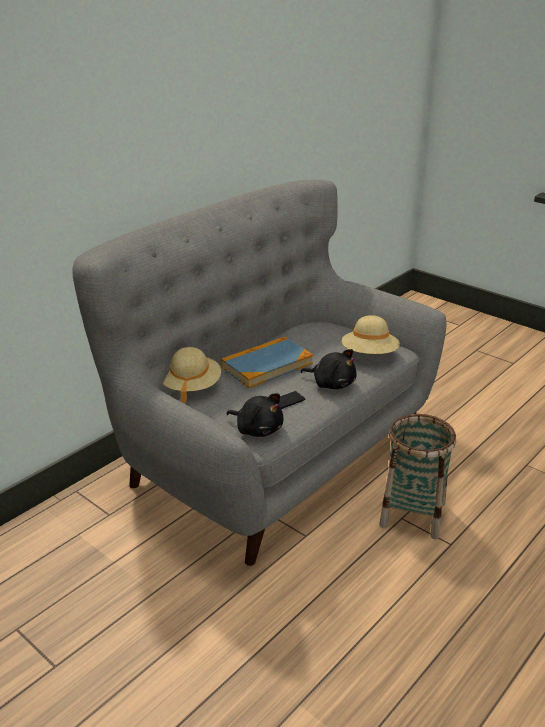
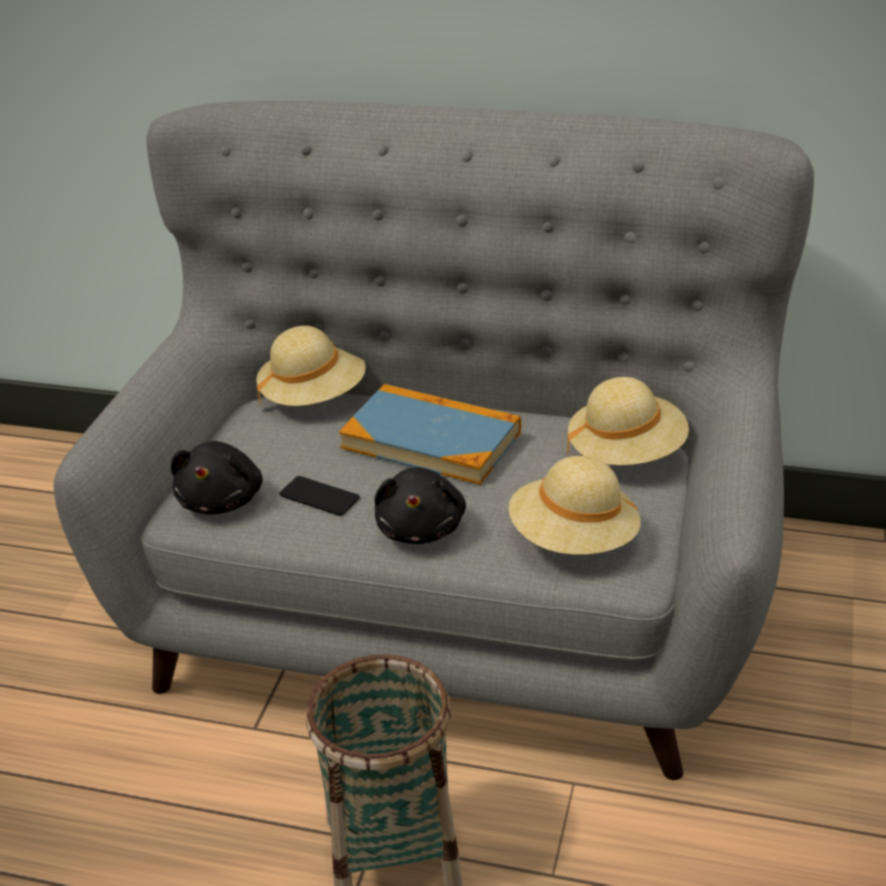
camera: 65 degrees right, 5 degrees up
(320, 330) = (626, 453): none -> beige hat

